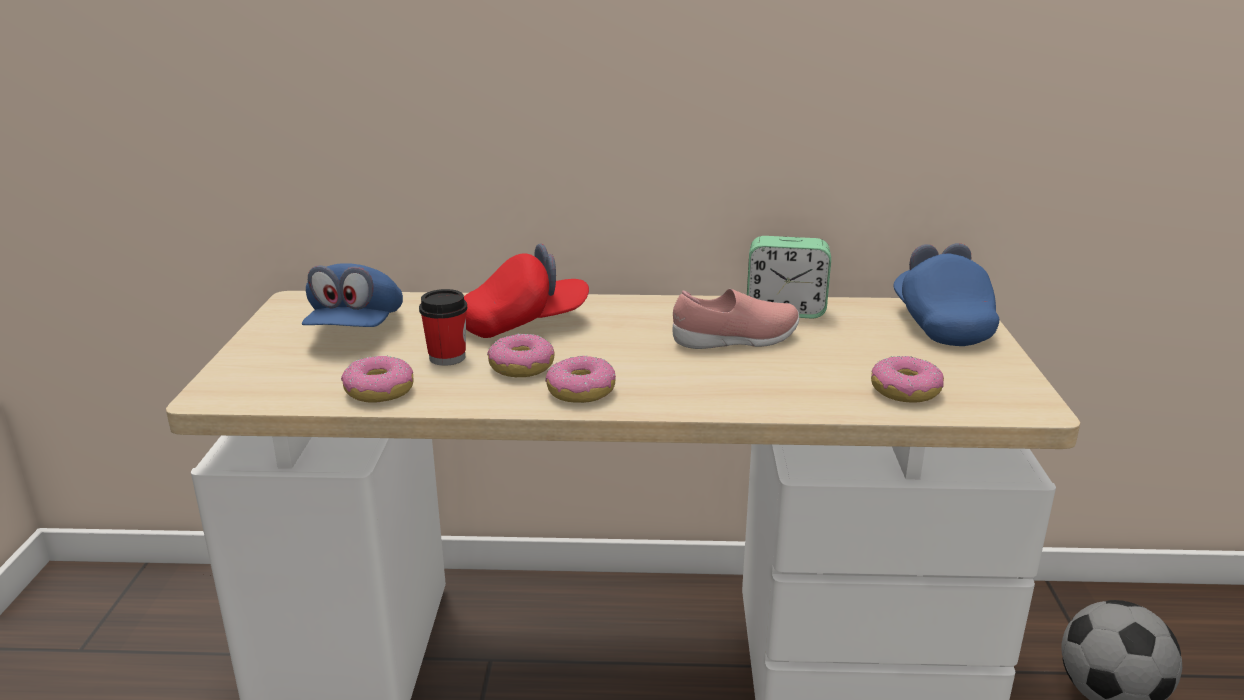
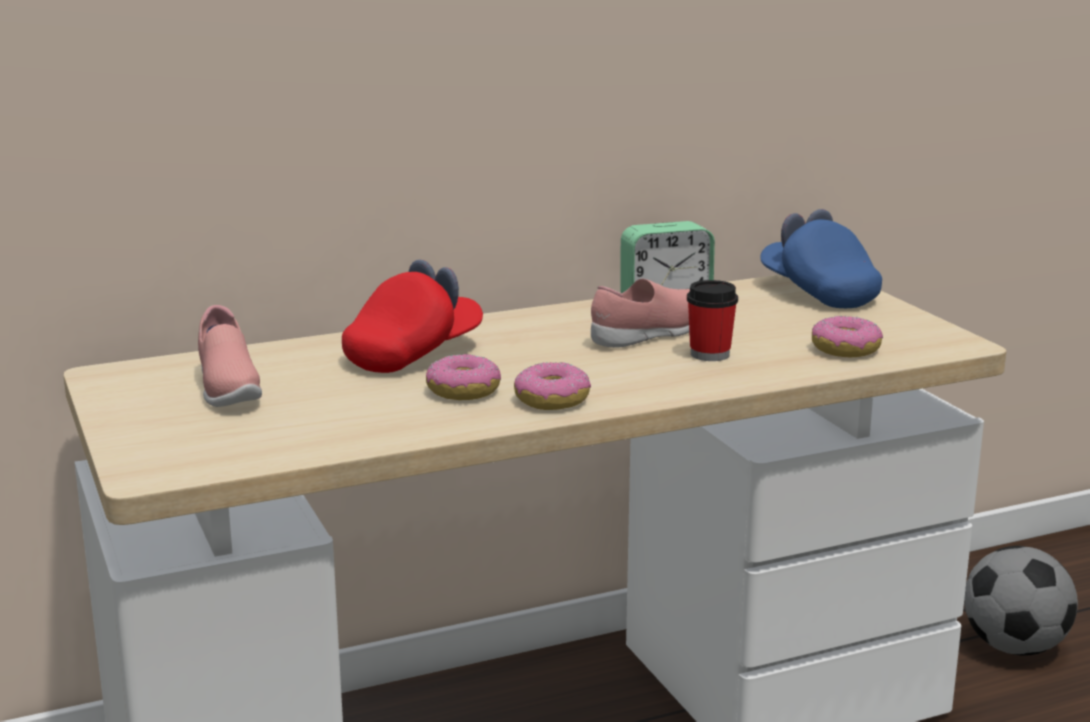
camera: 25 degrees left, 5 degrees down
(356, 330) = (227, 389): blue cap -> pink shoe
(379, 391) = (338, 436): donut -> none
(447, 357) = (371, 396): cup -> cup (710, 354)

